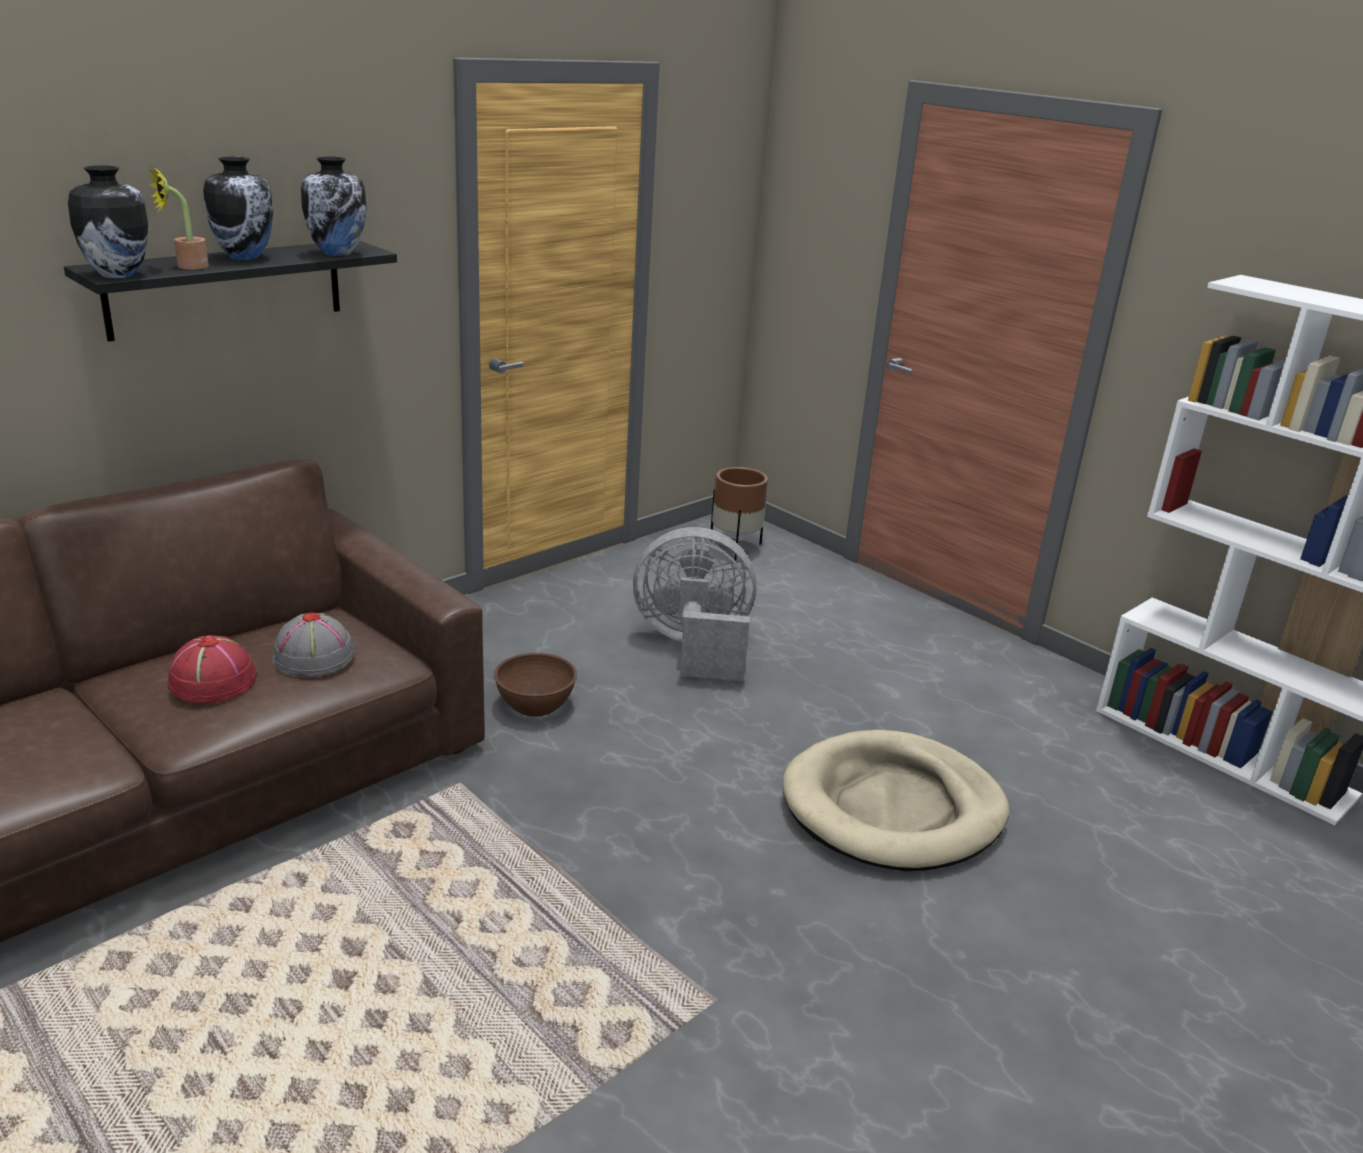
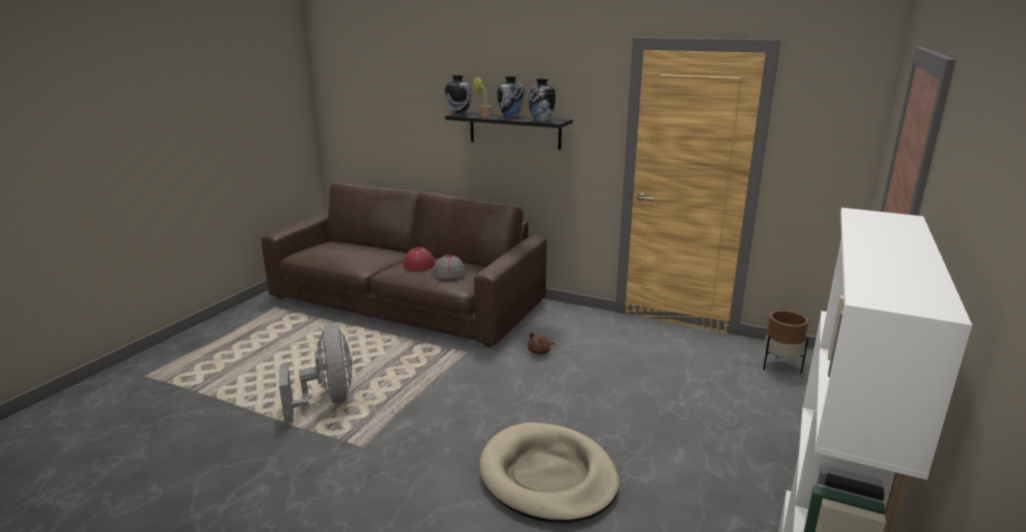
camera: 70 degrees right, 5 degrees down
(535, 704) = (540, 352): brown bowl -> brown plush toy
(694, 648) = (642, 379): grey fan -> grey fan (328, 400)

